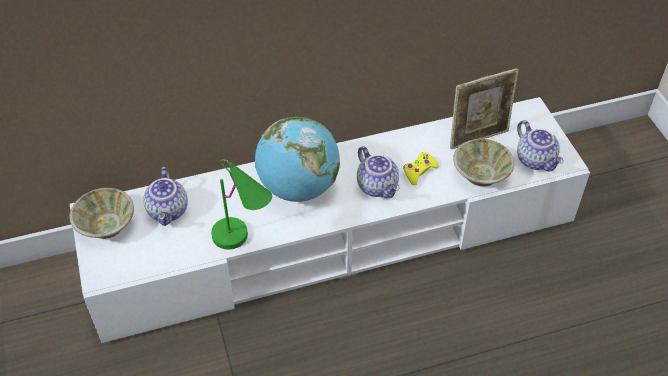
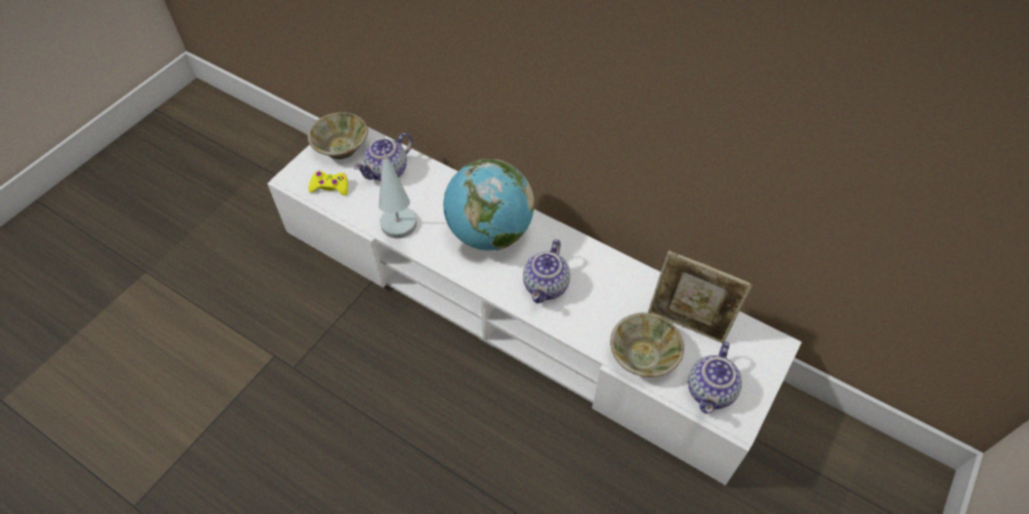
camera: 50 degrees right, 5 degrees up
(244, 241) = (401, 237): green table lamp -> white table lamp
(419, 171) = (595, 305): yellow game controller -> yellow game controller (330, 186)

